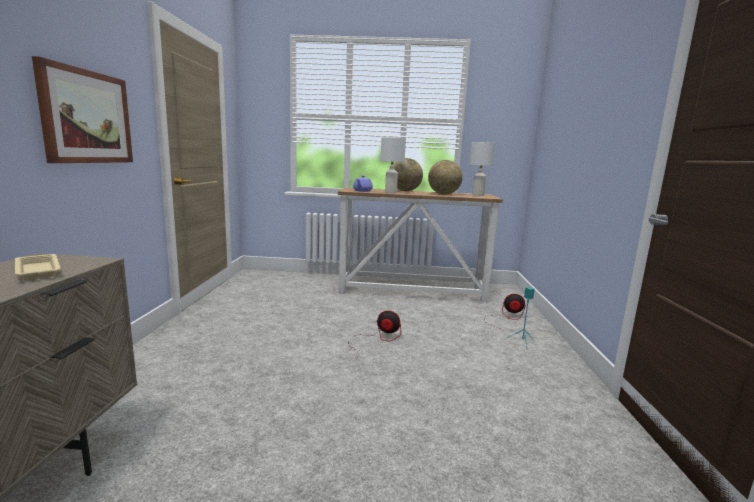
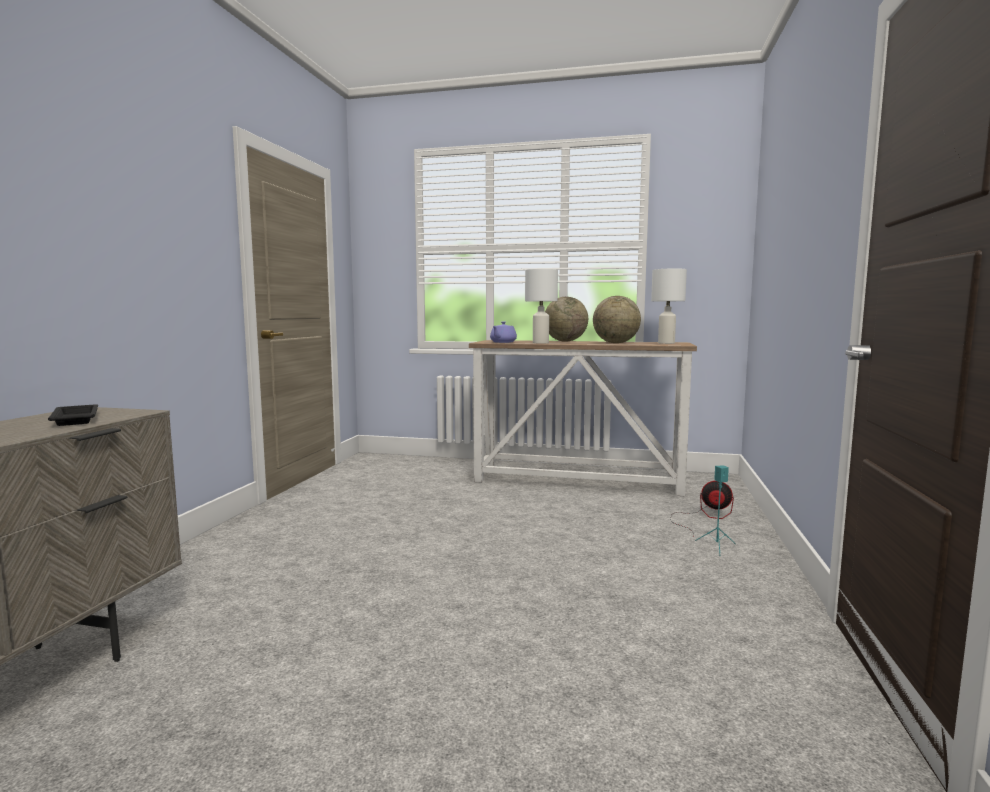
camera: 10 degrees right, 5 degrees down
(38, 270) = (75, 419): beige tray -> black tray
(87, 117) = (154, 259): picture -> none
(377, 339) = (506, 537): fan -> none

